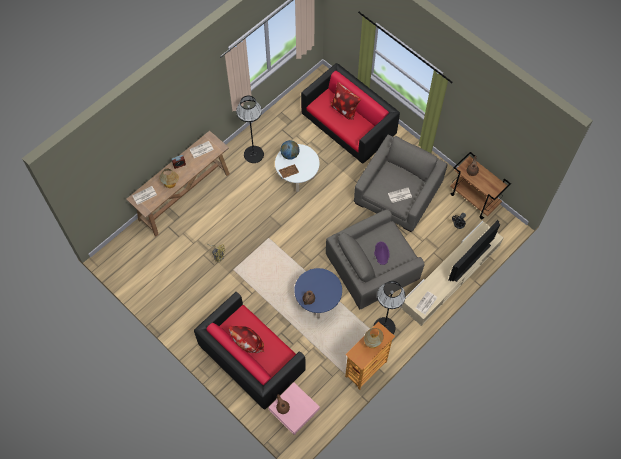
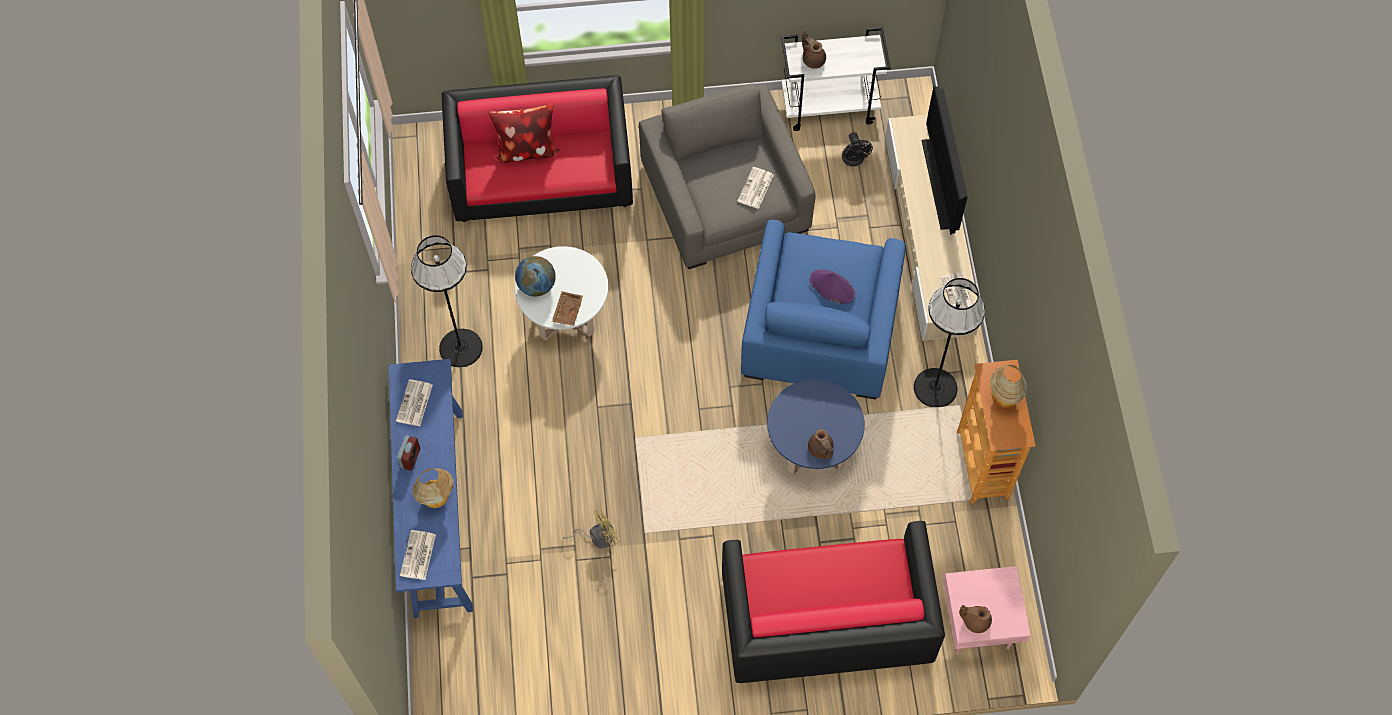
camera: 50 degrees left, 0 degrees up
(184, 196) = (438, 510): brown console table -> blue console table
(248, 344) = (820, 597): pillow -> none
(373, 266) = (820, 326): grey armchair -> blue armchair
(474, 199) = (830, 107): brown cart -> white cart

